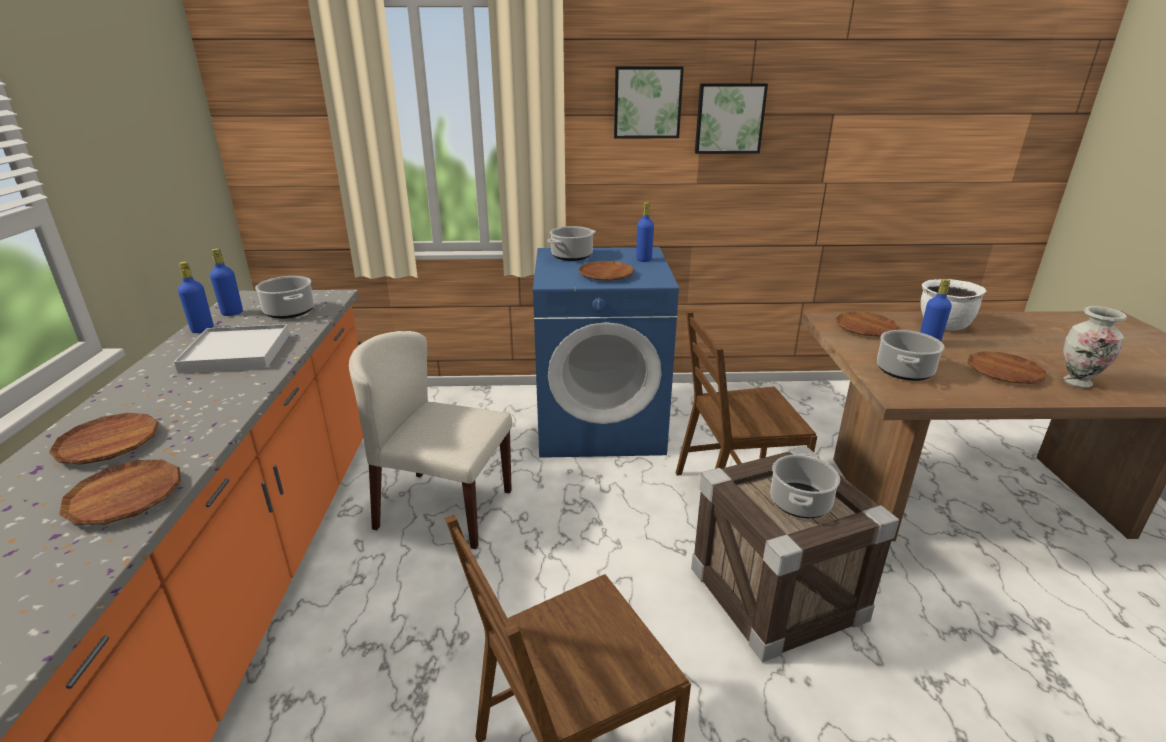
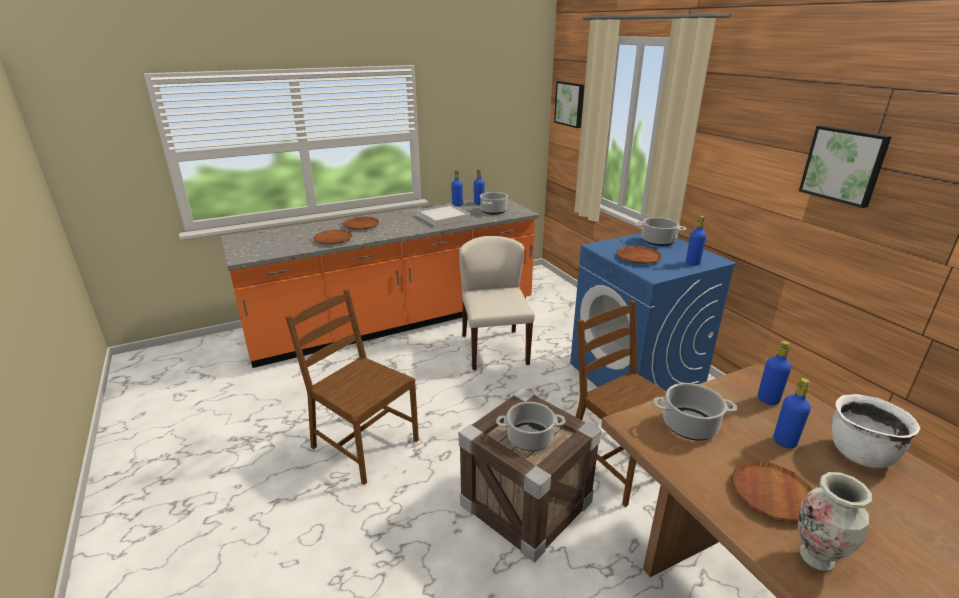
camera: 65 degrees right, 0 degrees up
(647, 102) = (771, 135): picture -> picture (570, 104)
(865, 328) = (768, 400): brown plate -> blue bottle

